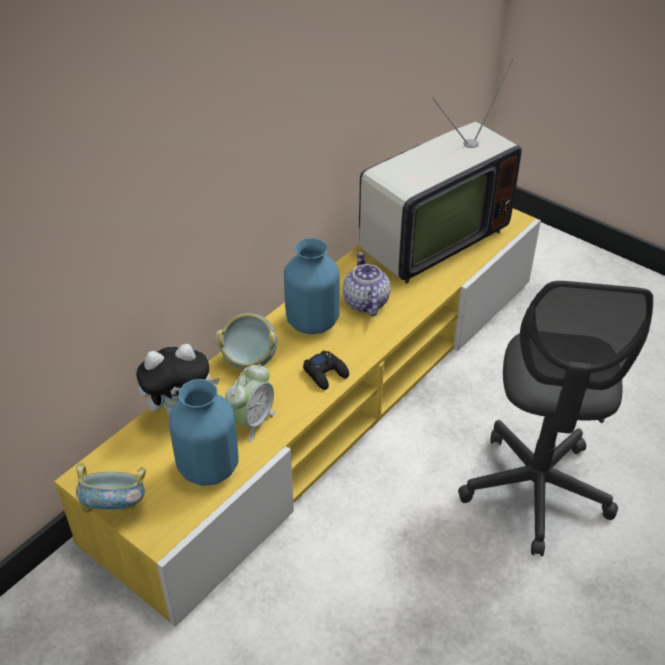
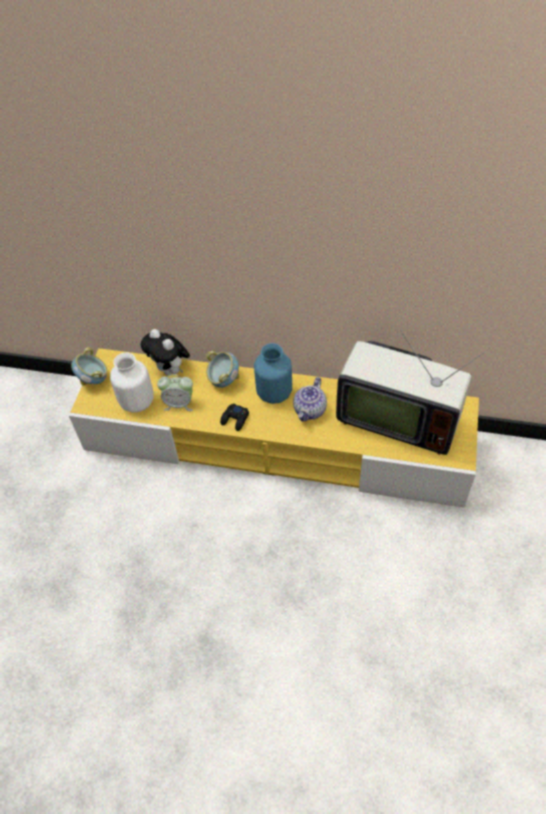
camera: 65 degrees right, 10 degrees up
(209, 467) = (137, 402): blue vase -> white vase
(365, 302) = (310, 410): teapot -> teapot turned 150 degrees clockwise
(536, 490) = (265, 583): grey office chair -> none

